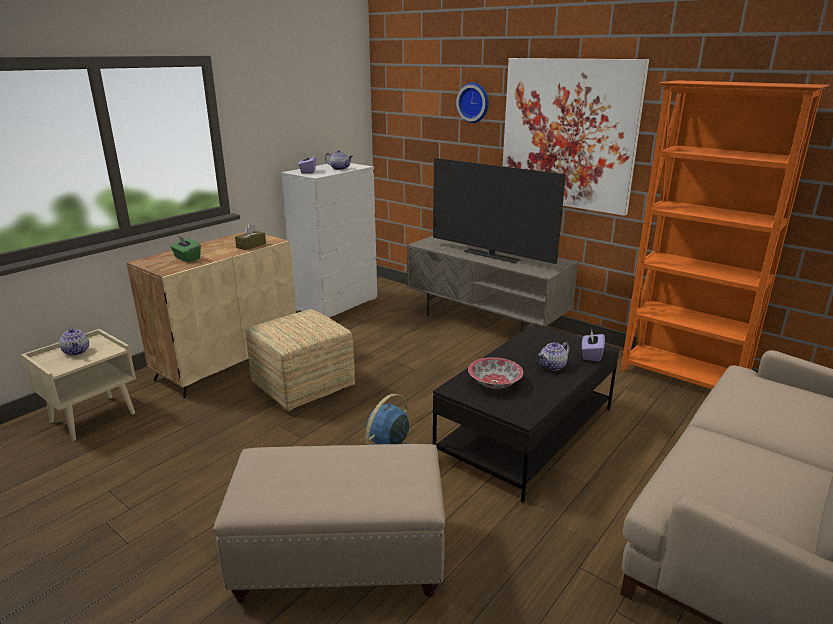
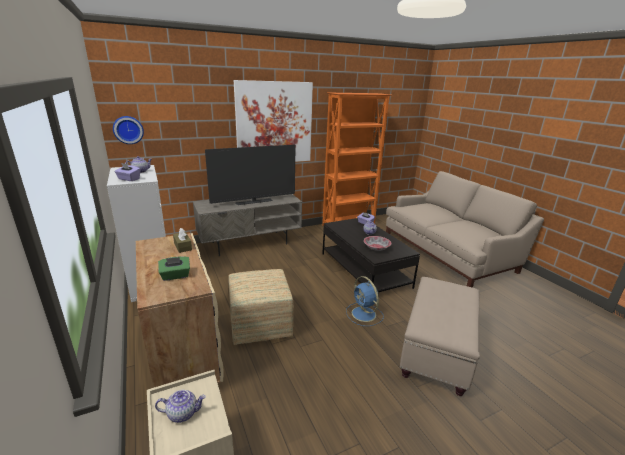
camera: 65 degrees left, 0 degrees up
(474, 102) = (208, 109): wall clock -> wall clock (128, 130)

